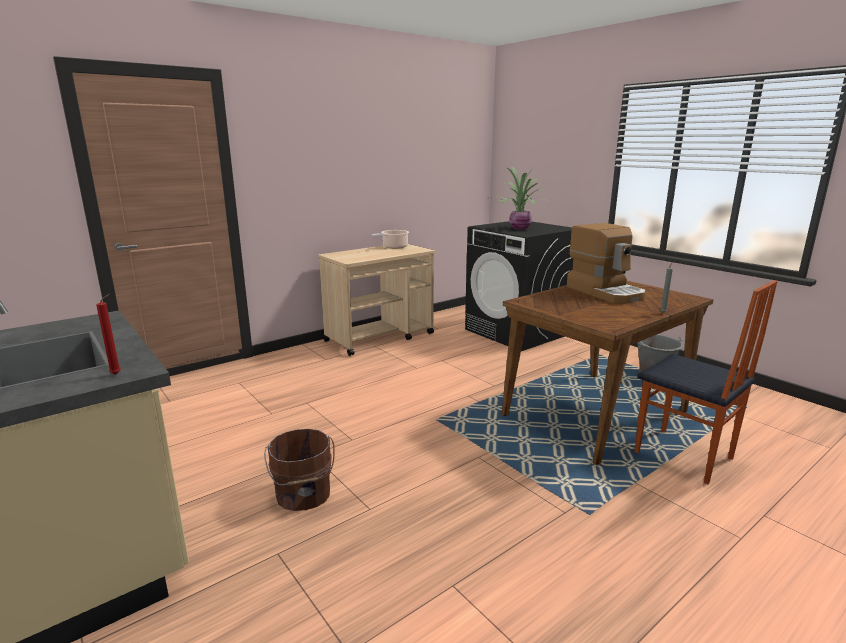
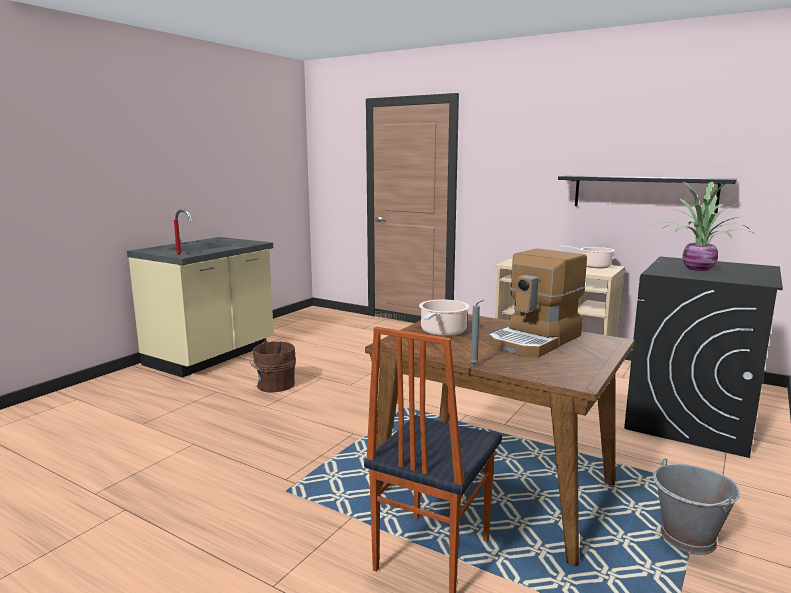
camera: 70 degrees right, 5 degrees down
(406, 179) = (643, 193): none -> black shelf
(578, 309) = (442, 332): none -> cooking pot

